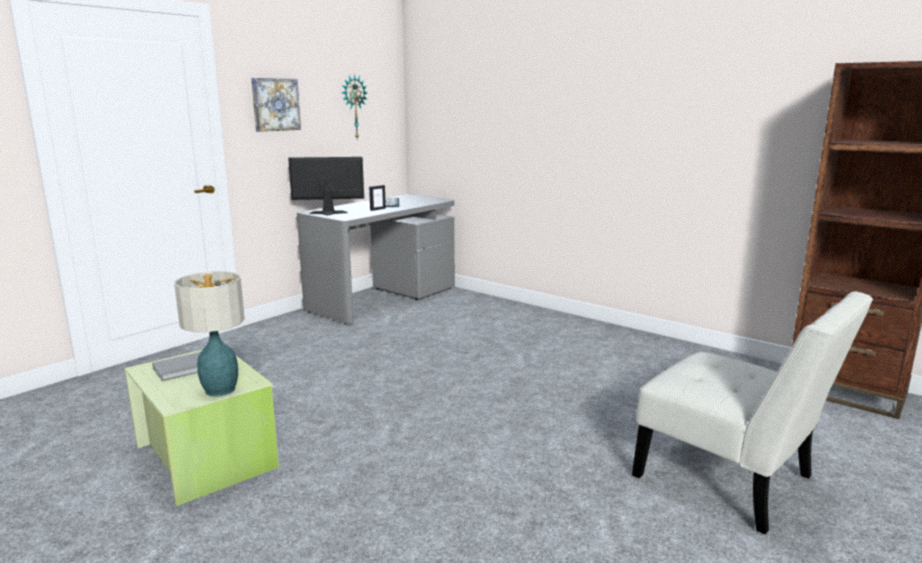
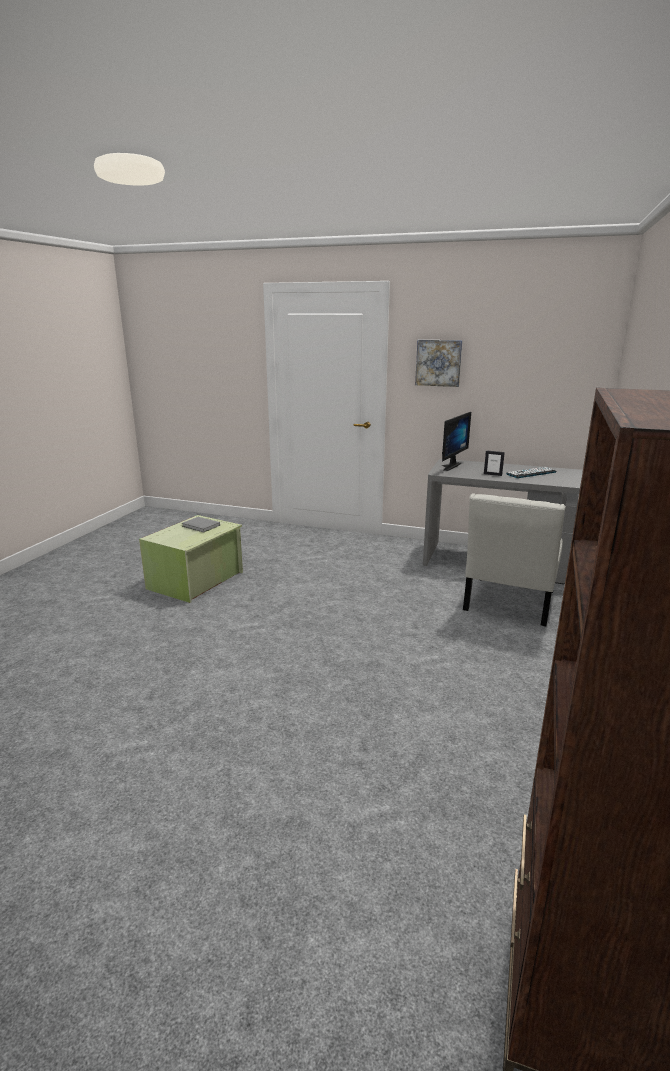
camera: 70 degrees right, 5 degrees up
(220, 390) = (174, 541): table lamp -> none
(328, 213) = (448, 466): monitor -> monitor turned 60 degrees clockwise
(353, 107) = (534, 369): wall clock -> none
(732, 481) = (223, 826): white chair -> white chair (507, 603)

